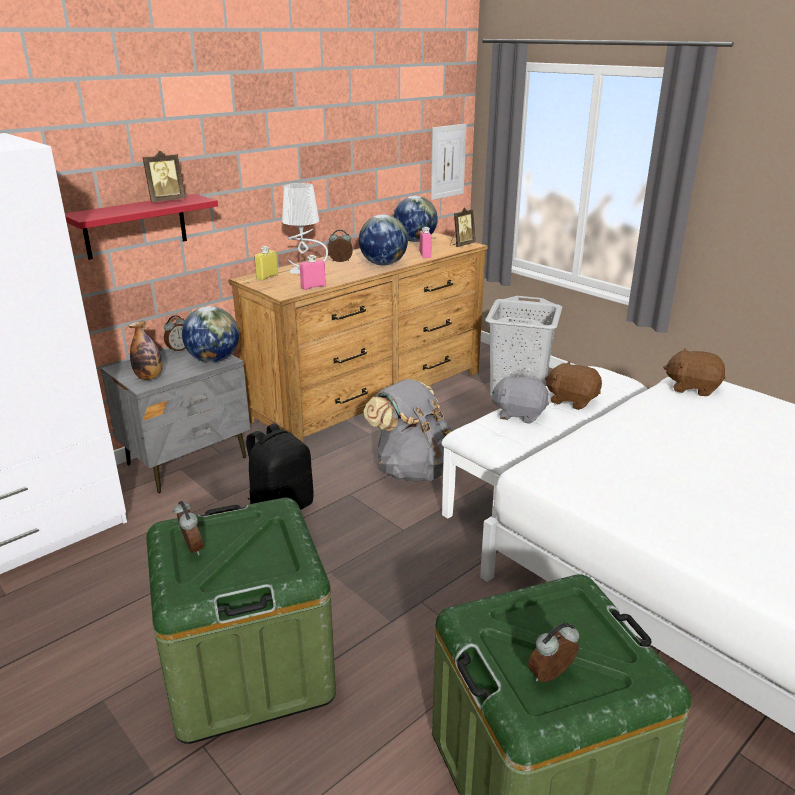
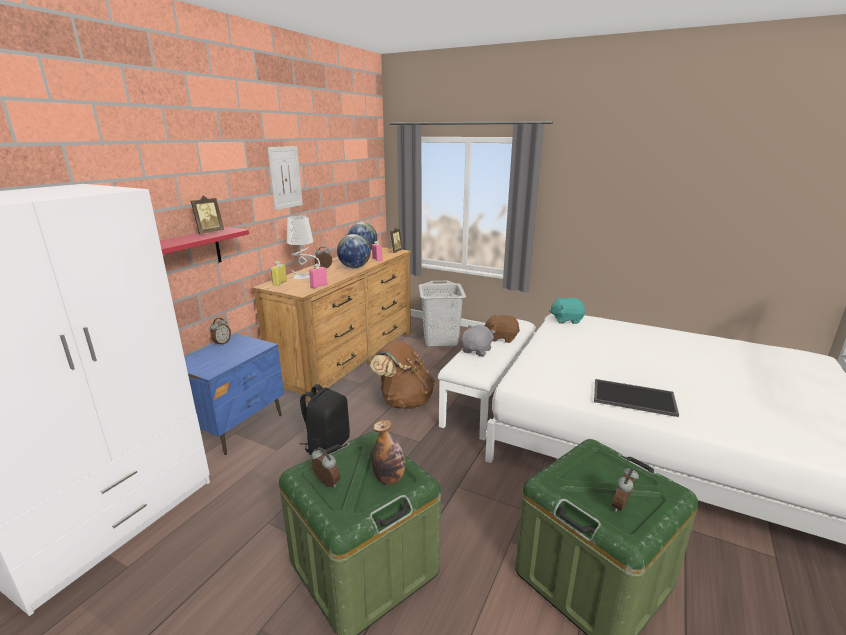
camera: 20 degrees left, 5 degrees down
(149, 377) = (211, 366): bottle -> bottle (389, 478)
(188, 461) = (237, 426): grey nightstand -> blue nightstand
(214, 360) = (255, 346): globe -> none
(413, 469) = (404, 401): grey backpack -> brown backpack
(448, 161) = (373, 200): picture -> picture (285, 177)
(519, 414) = (477, 351): grey plush toy -> grey plush toy turned 120 degrees clockwise
(692, 388) = (566, 320): brown plush toy -> turquoise plush toy
(702, 530) = (633, 398): none -> tray

